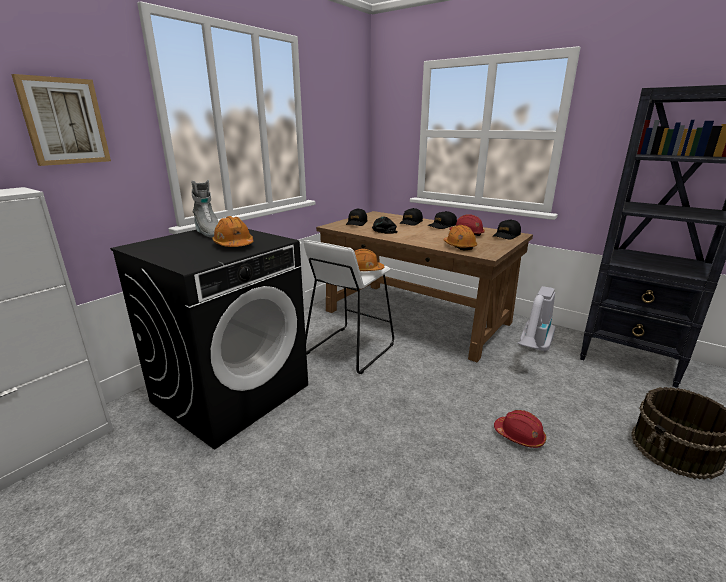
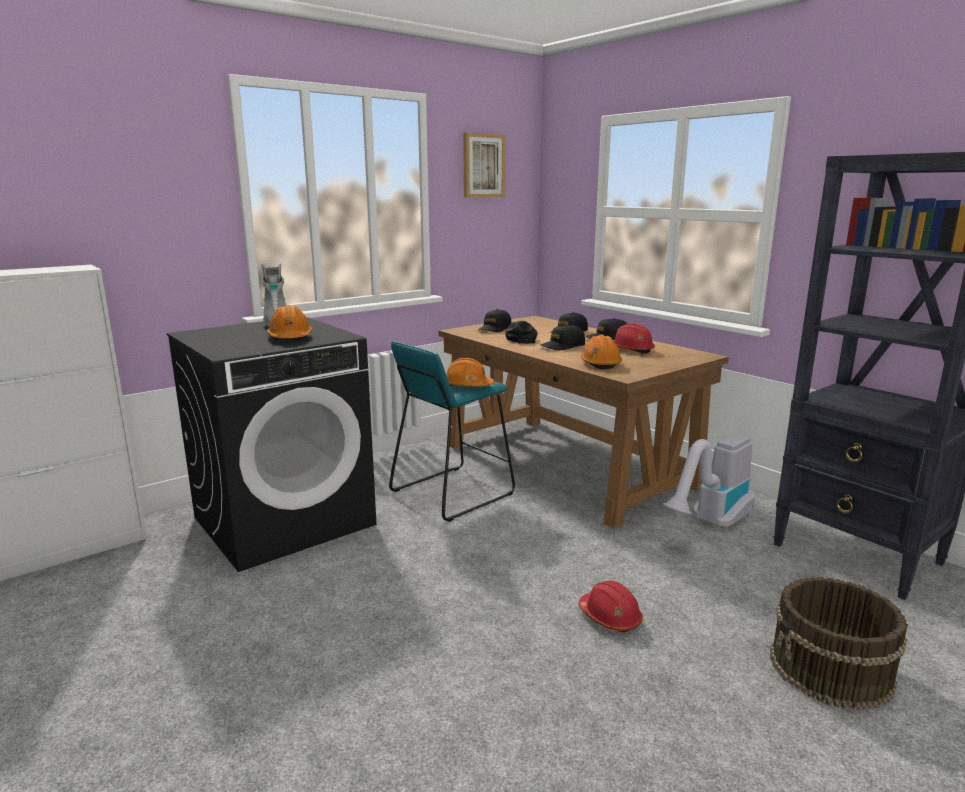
camera: 15 degrees right, 5 degrees down
(64, 121) = (138, 199): picture -> picture (483, 166)
(349, 349) = (451, 492): white stool -> turquoise stool
(506, 235) = (685, 356): black cap -> black cap (562, 346)

